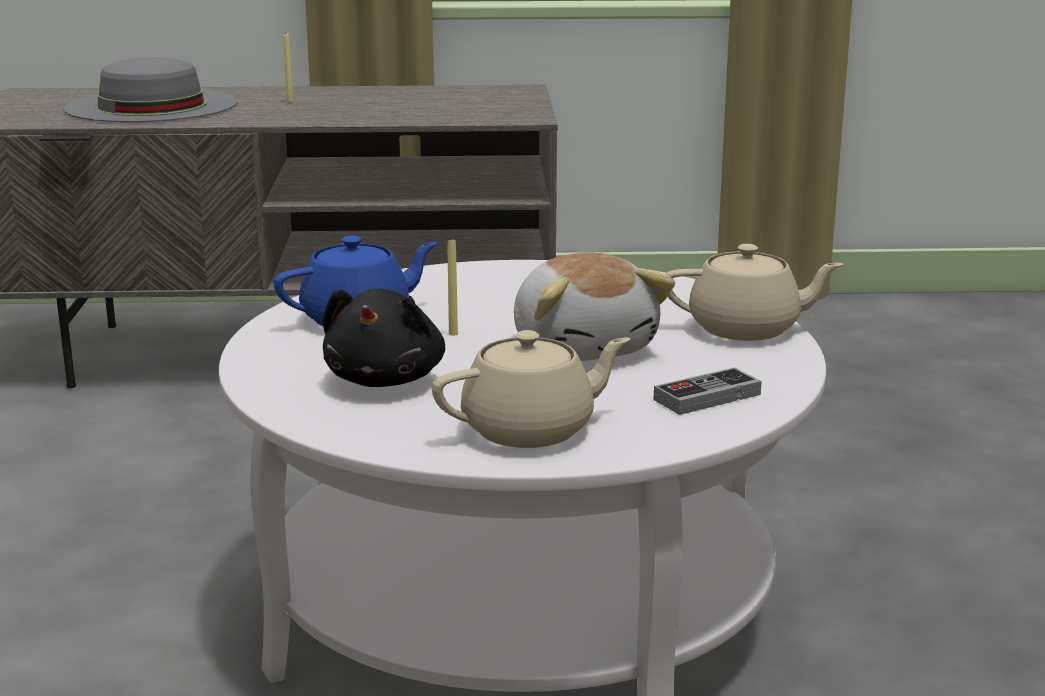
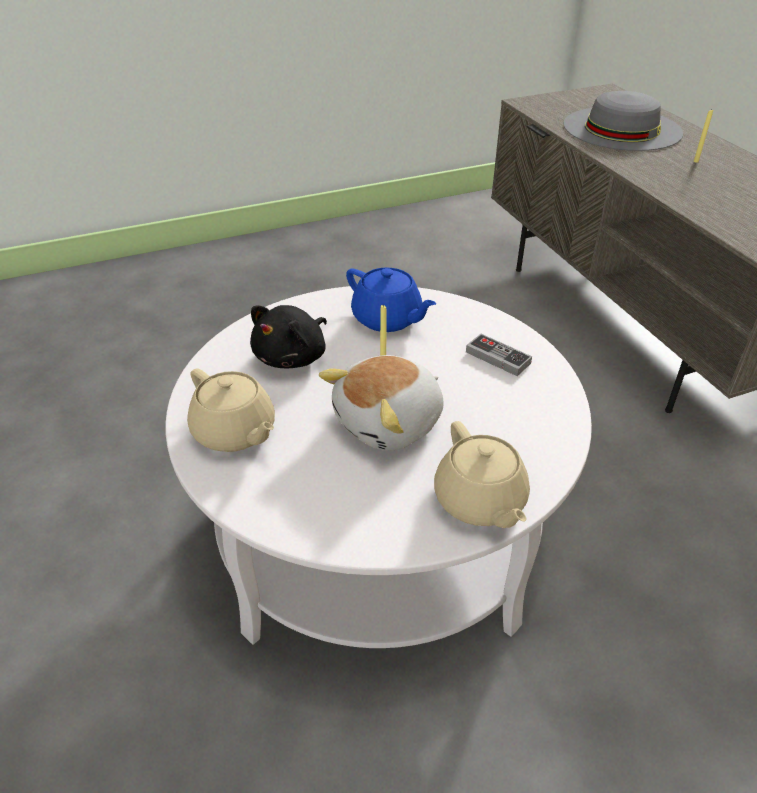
camera: 70 degrees right, 20 degrees up
(386, 379) = (293, 357): black plush toy -> black plush toy turned 45 degrees counterclockwise
(707, 397) = (321, 504): game controller -> game controller (498, 357)

